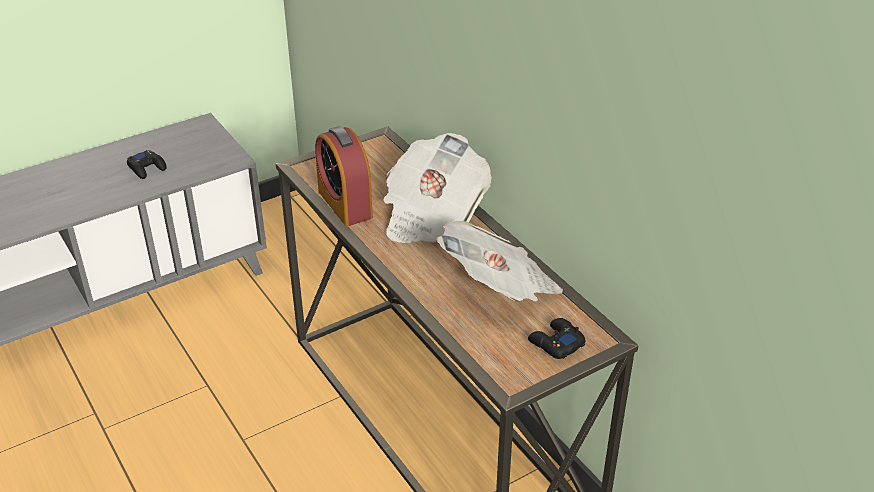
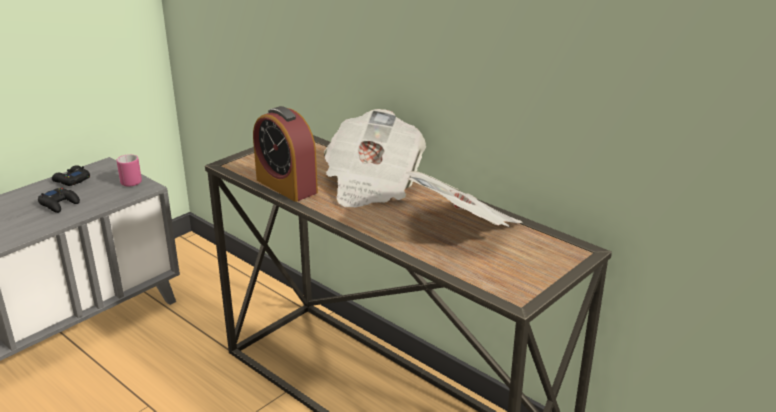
camera: 15 degrees left, 10 degrees down
(223, 148) = (132, 181): none -> pink mug
(555, 343) = (539, 260): black game controller -> black game controller (71, 180)

